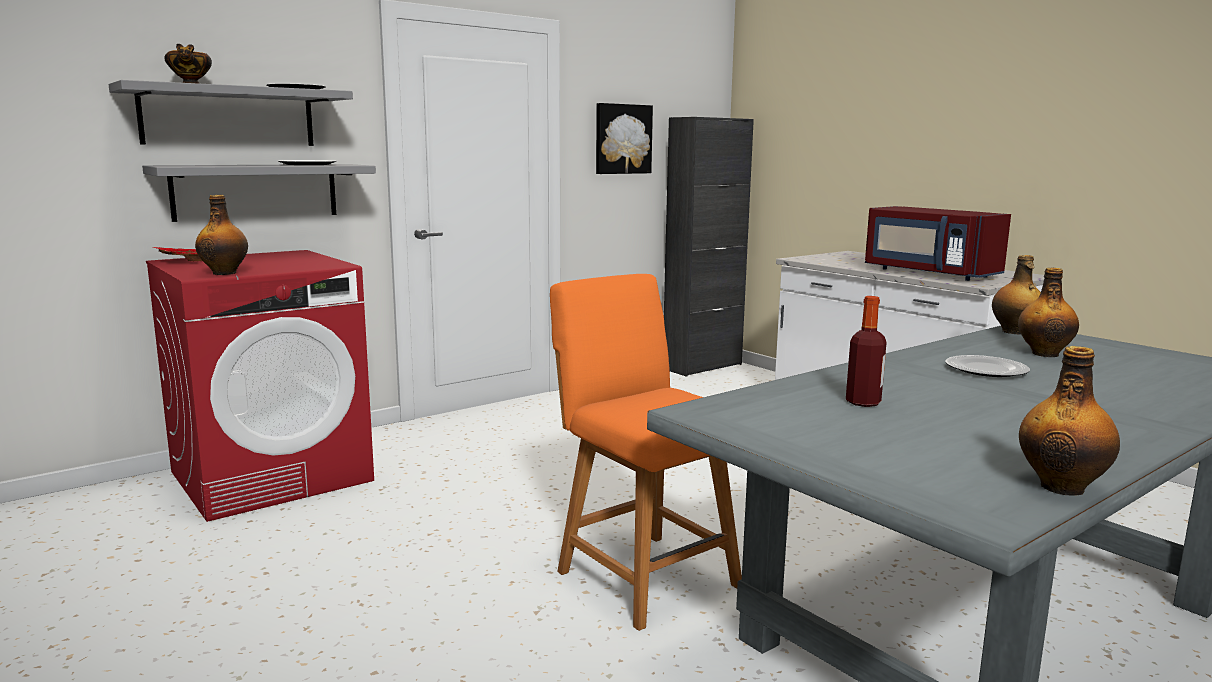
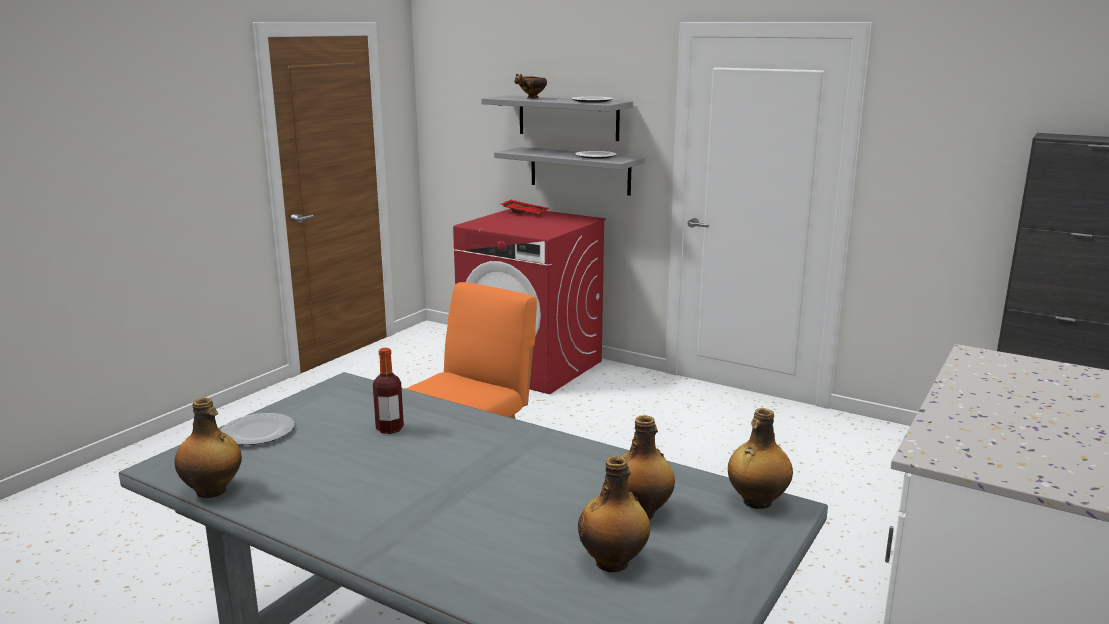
camera: 70 degrees right, 5 degrees up
(225, 273) = (486, 225): bottle -> bottle (613, 562)
(622, 139) = (951, 155): picture -> none
(928, 273) = (980, 425): red microwave -> none
(985, 370) = (534, 477): plate -> plate (257, 432)

